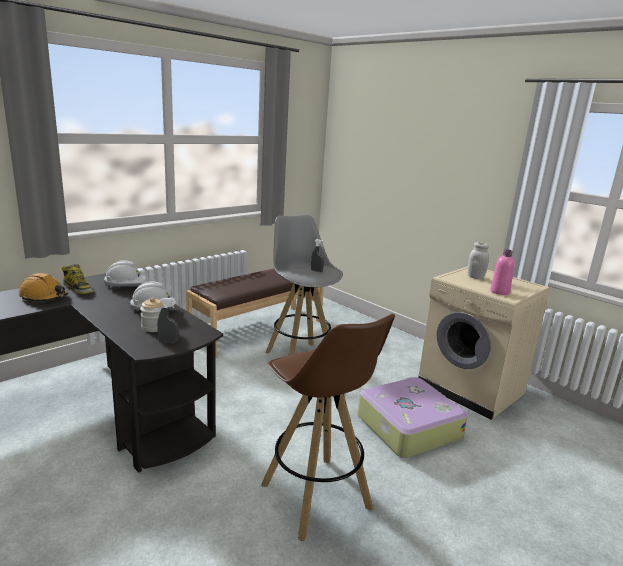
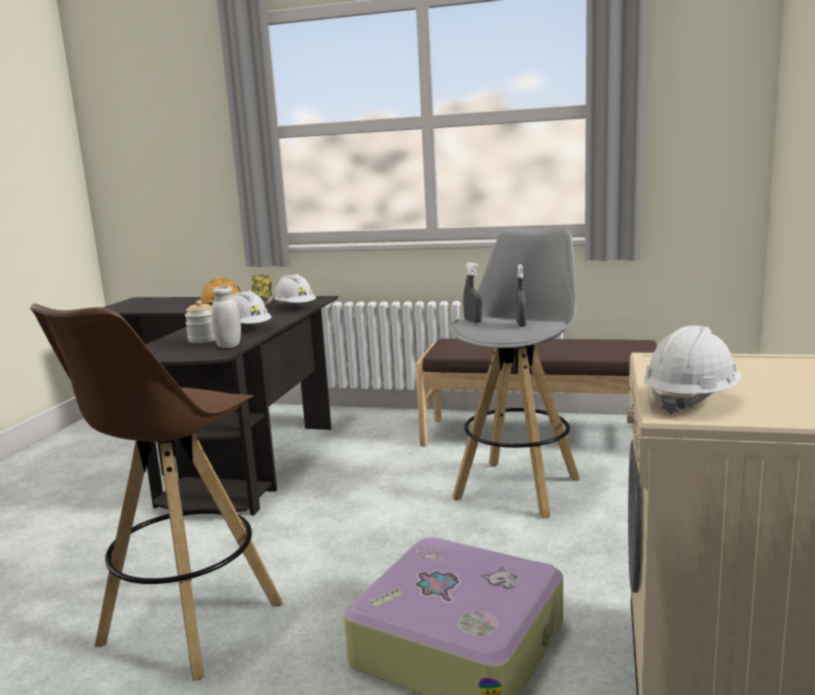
camera: 60 degrees right, 5 degrees down
(168, 342) = (173, 352): grey spray bottle -> grey spray bottle (473, 321)
(475, 277) = (744, 371): white jar -> white jar (229, 346)
(499, 292) = (690, 400): pink bottle -> white hard hat

